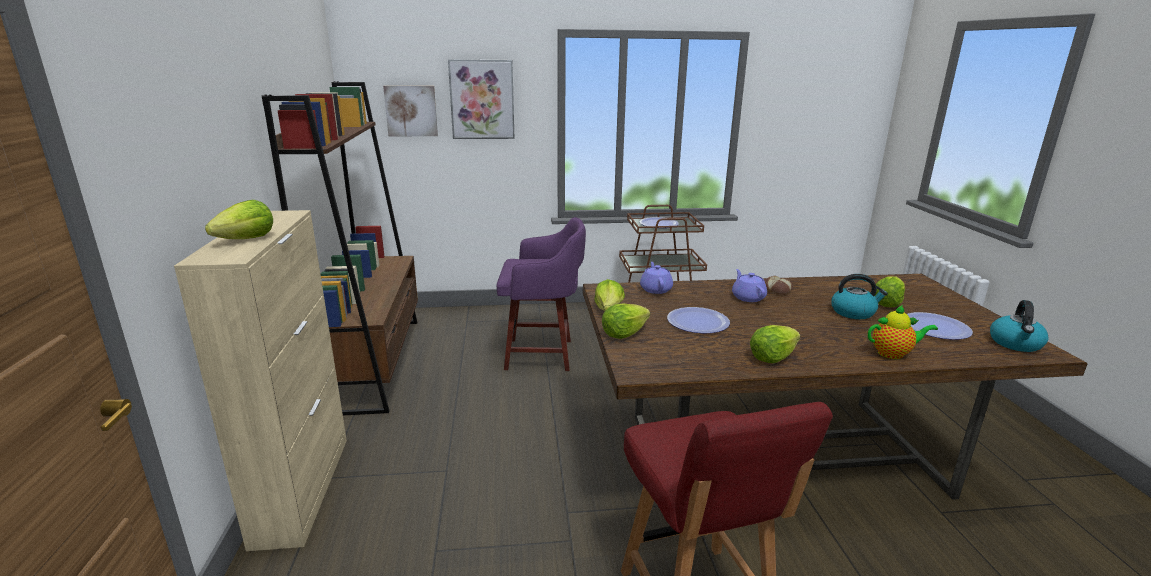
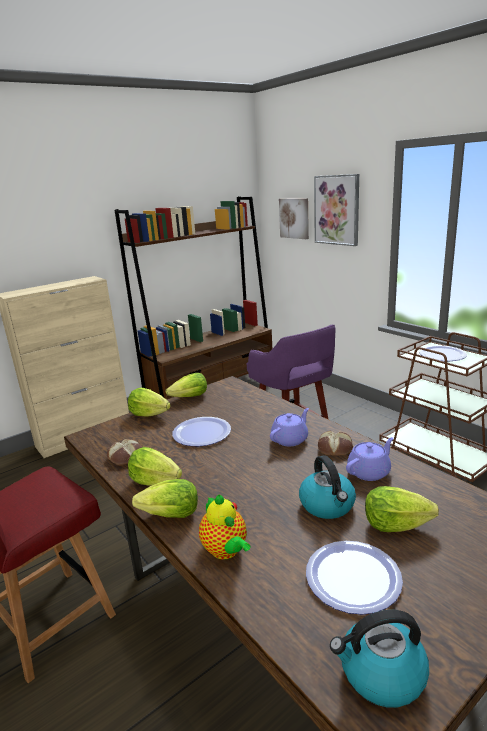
camera: 60 degrees right, 0 degrees up
(247, 240) = (40, 288): lettuce -> lettuce (171, 515)
(655, 289) = (255, 399): purple teapot -> purple teapot (369, 472)
(710, 361) = (126, 456): none -> bread

